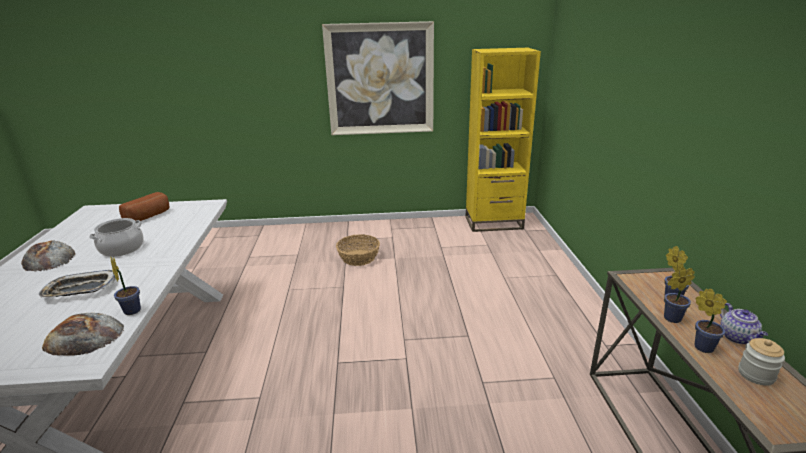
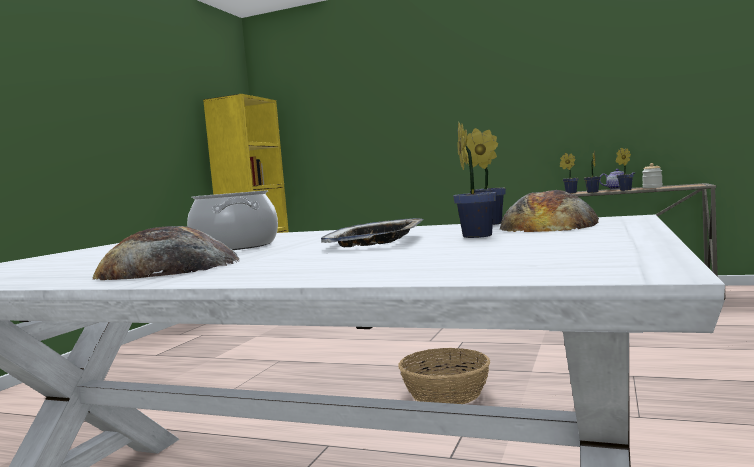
camera: 65 degrees left, 20 degrees down
(61, 317) = (476, 235): none -> potted plant
(149, 216) = (101, 253): bread -> none
(359, 257) = (221, 351): basket -> basket (445, 393)
(380, 80) = (122, 125): picture -> none

